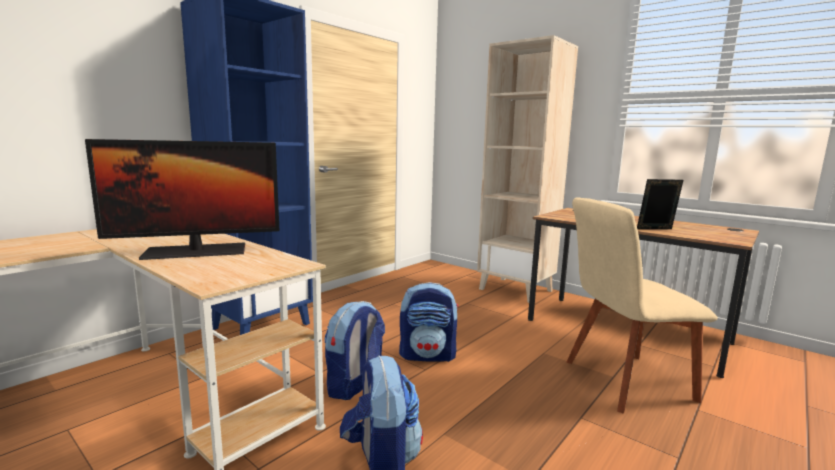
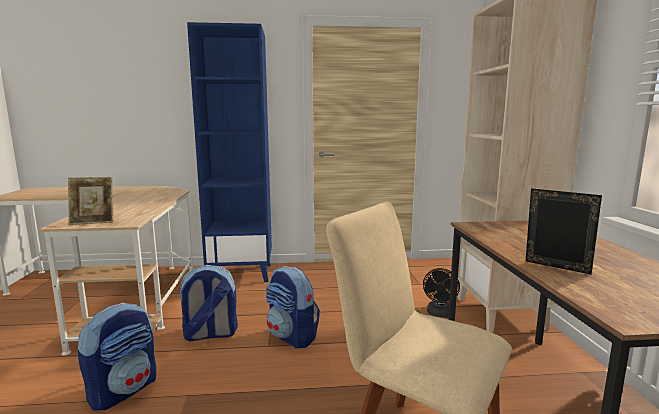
camera: 45 degrees right, 0 degrees up
(196, 251) = (126, 205): monitor -> none
(245, 273) = (93, 222): none -> picture frame
(488, 302) = (440, 314): none -> black fan

